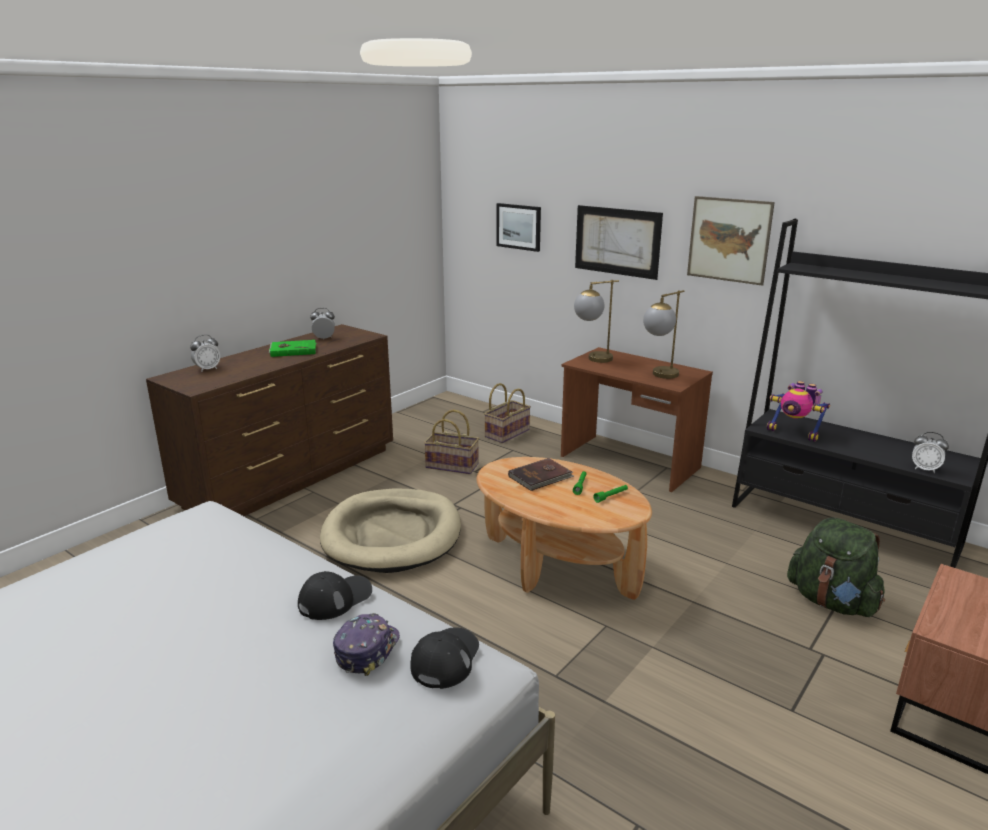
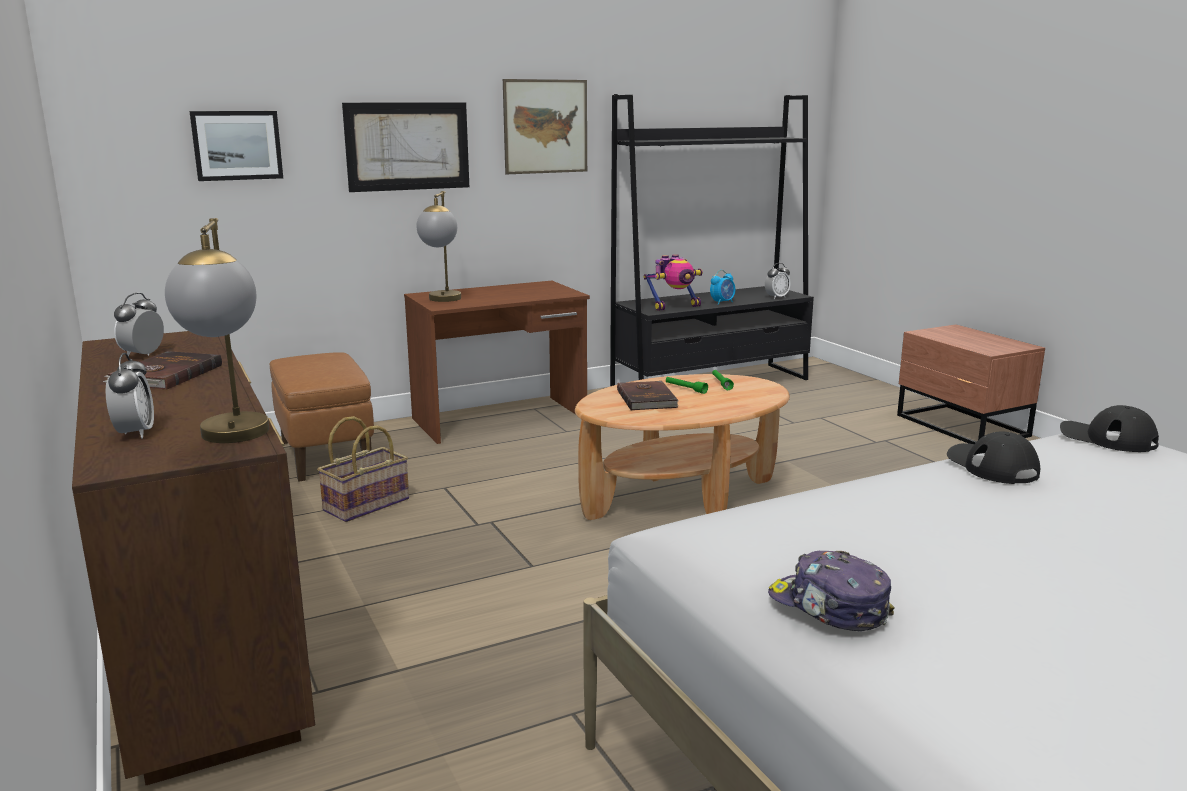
camera: 65 degrees left, 5 degrees down
(293, 350) = (165, 375): green book -> brown book
(366, 650) = (1097, 463): cap -> cap (828, 607)
(392, 535) = (512, 578): beige dog bed -> none
(507, 433) = (325, 456): basket -> brown ottoman
(659, 376) = (537, 293): table lamp -> table lamp (233, 440)
(832, 602) = (818, 418): green backpack -> none
(850, 448) = (722, 302): none -> alarm clock

